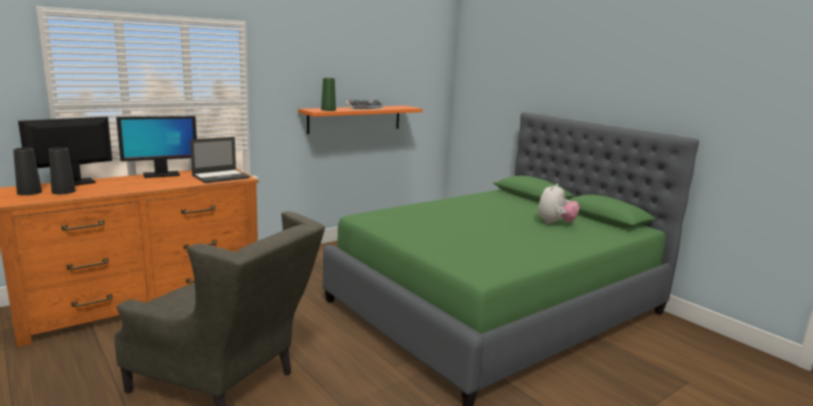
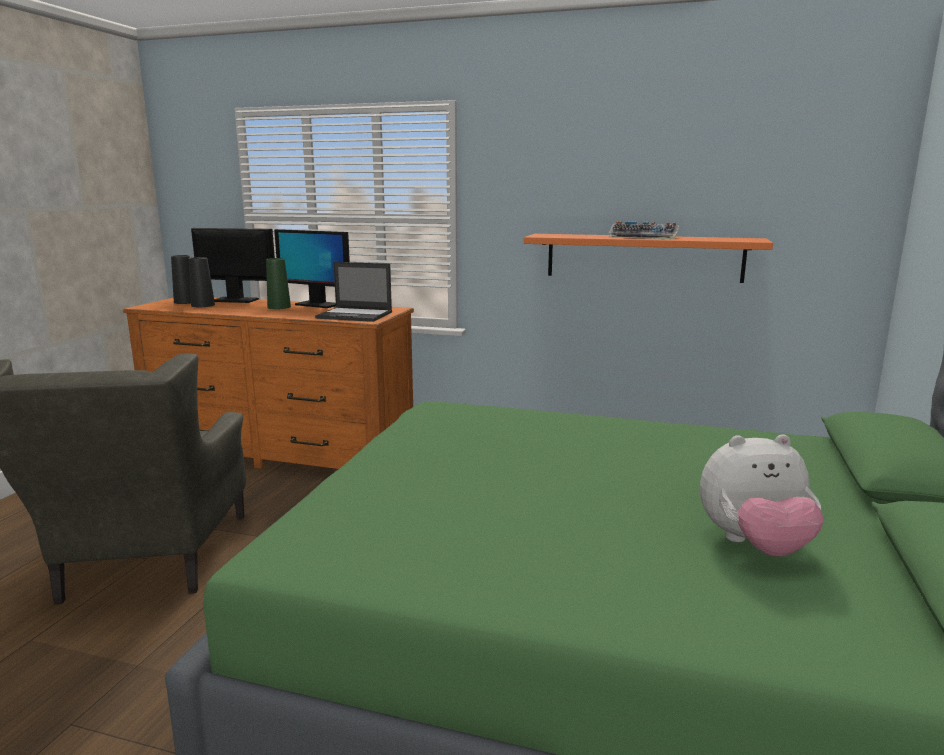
camera: 55 degrees right, 0 degrees up
(328, 110) = (567, 236): green vase -> green vase (279, 307)

